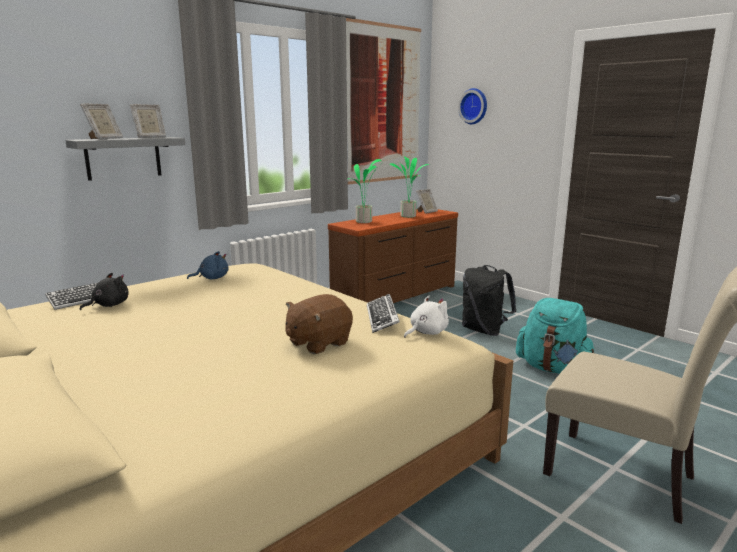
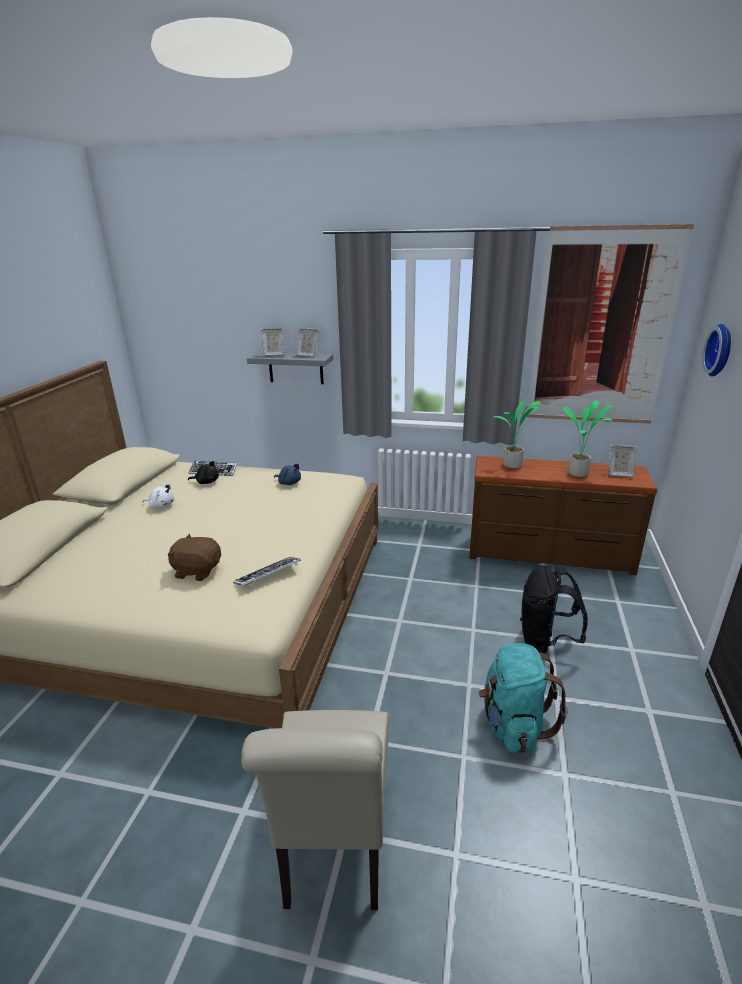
camera: 55 degrees right, 10 degrees up
(426, 332) = (258, 605): white plush toy -> white plush toy (161, 505)

